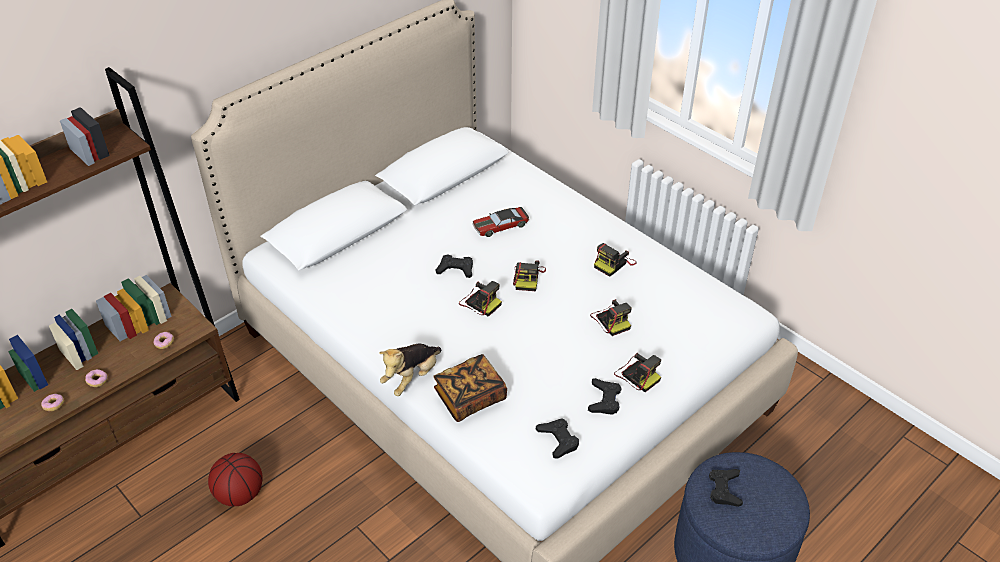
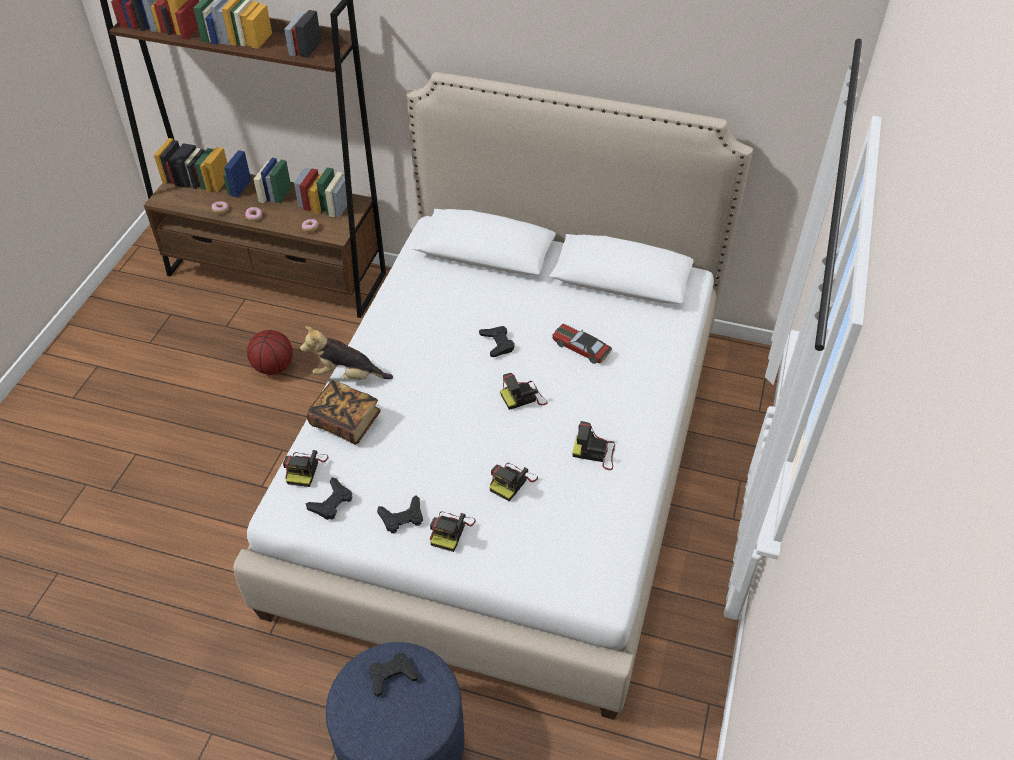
camera: 60 degrees right, 5 degrees up
(480, 302) = (466, 378): camera -> camera (305, 468)

